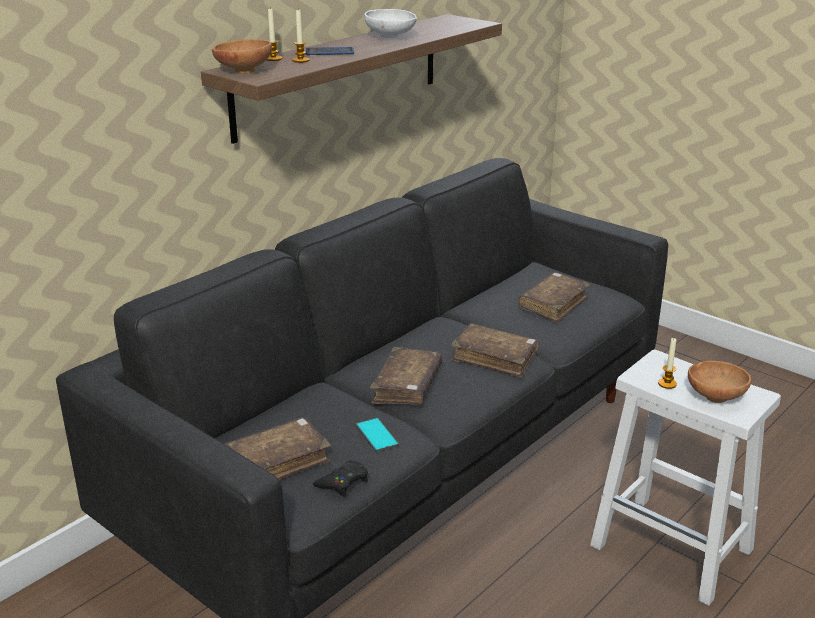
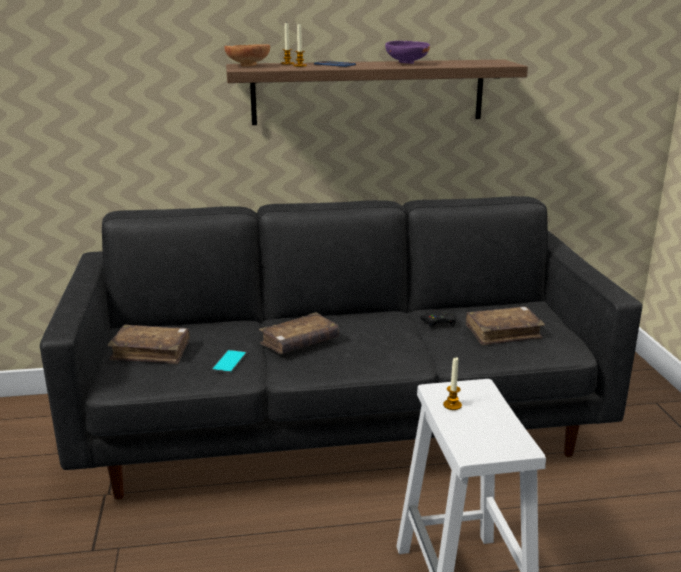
camera: 40 degrees right, 5 degrees down
(343, 482) = (163, 378): black game controller -> black game controller (439, 323)
(391, 37) = (406, 63): white bowl -> purple bowl
(494, 358) = (391, 349): brown book -> none
(715, 395) = (478, 430): brown bowl -> none

